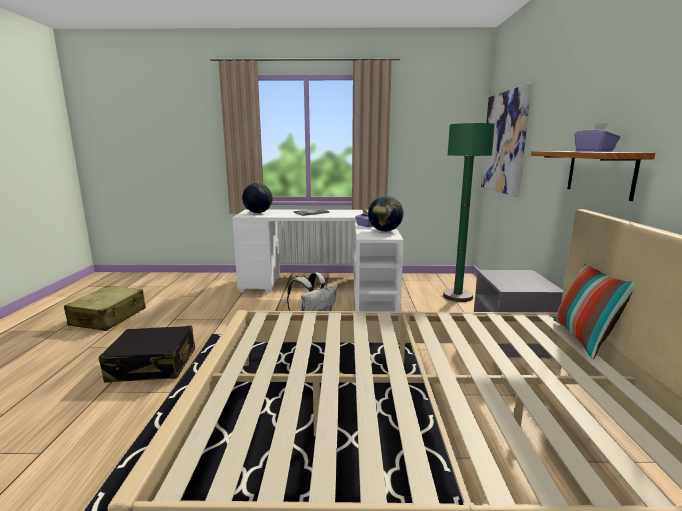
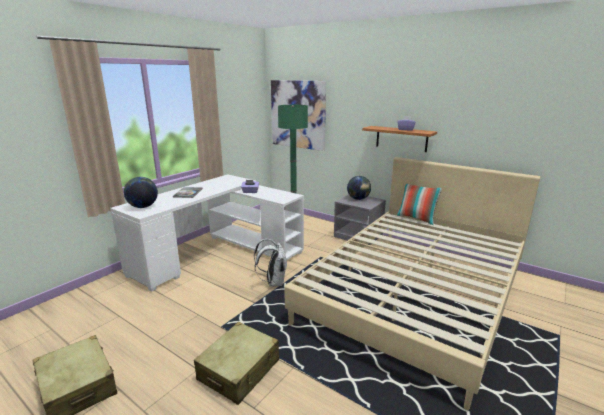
camera: 55 degrees left, 5 degrees up
(153, 365) = (239, 370): black suitcase -> beige suitcase
(385, 231) = (275, 192): globe -> globe (358, 199)

